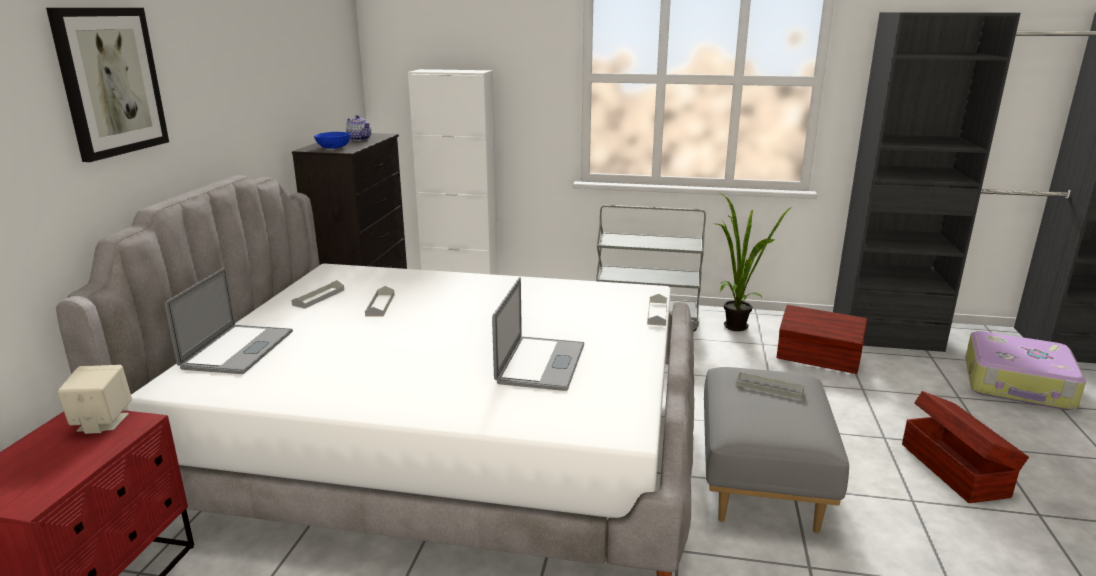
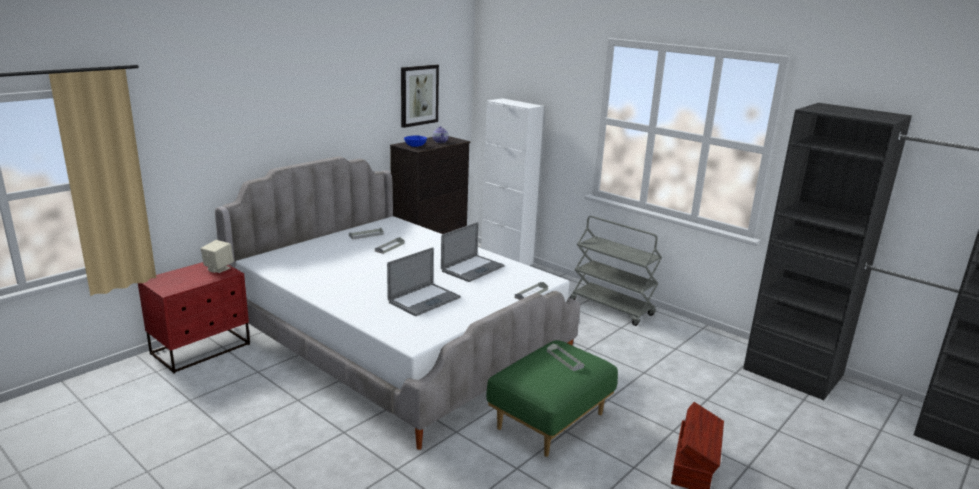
camera: 30 degrees right, 0 degrees up
(110, 81) = (268, 103): picture -> picture (419, 95)
(238, 349) = (299, 252): laptop -> laptop (472, 269)
(734, 324) = (673, 330): potted plant -> none
(760, 481) = (550, 421): grey ottoman -> green ottoman
(818, 359) = (703, 371): brown storage box -> none
(1018, 384) = (849, 441): suitcase -> none

